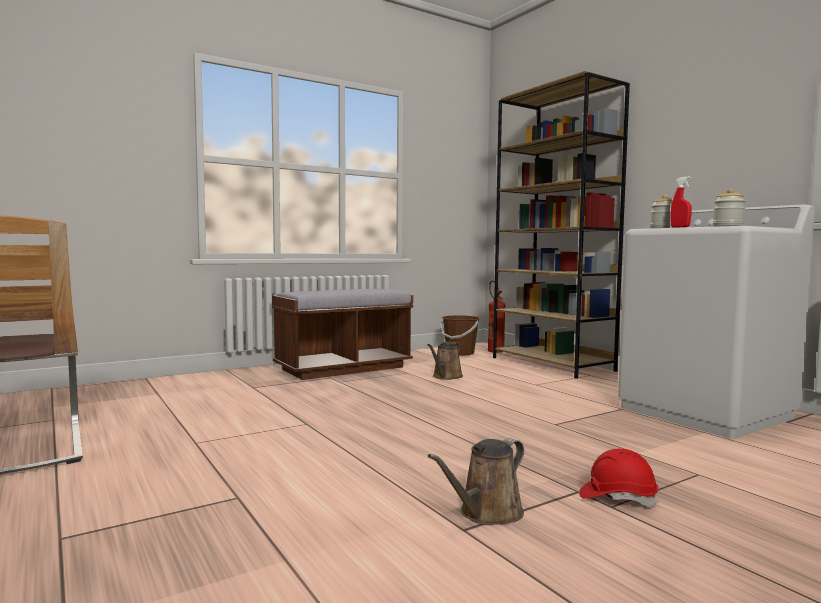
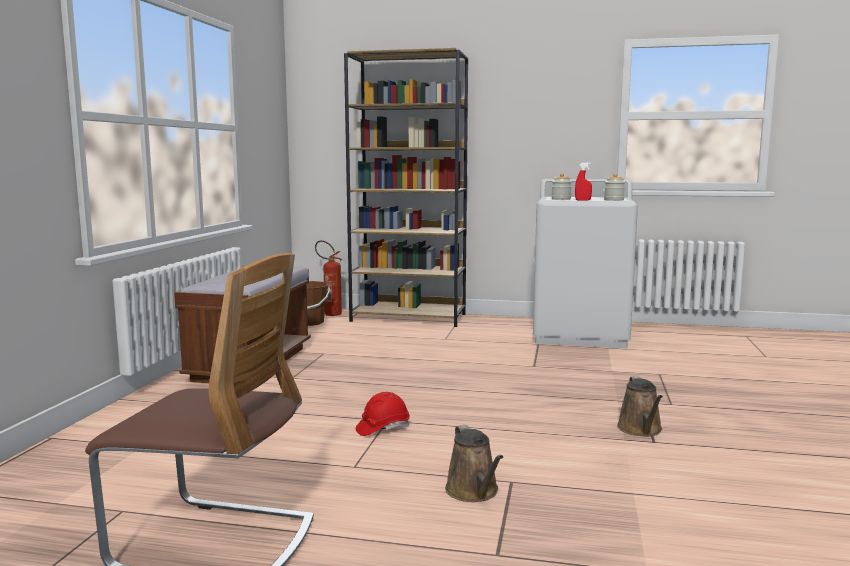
camera: 45 degrees left, 5 degrees up
(446, 377) = (366, 349): brown watering can -> brown watering can (474, 492)
(617, 498) = (663, 399): red hard hat -> red hard hat (382, 428)

